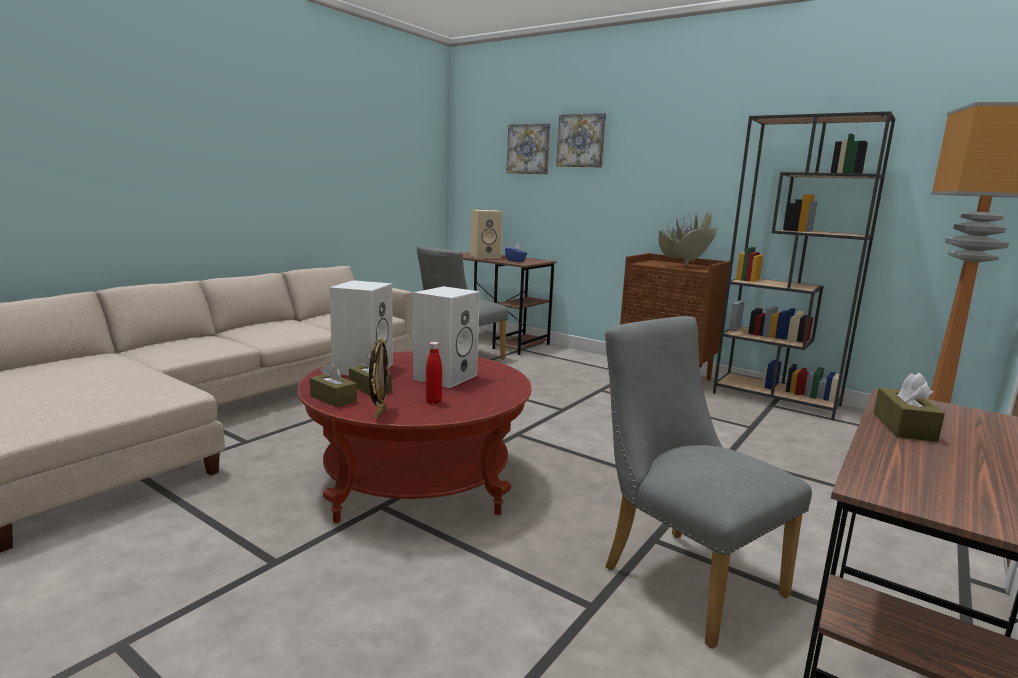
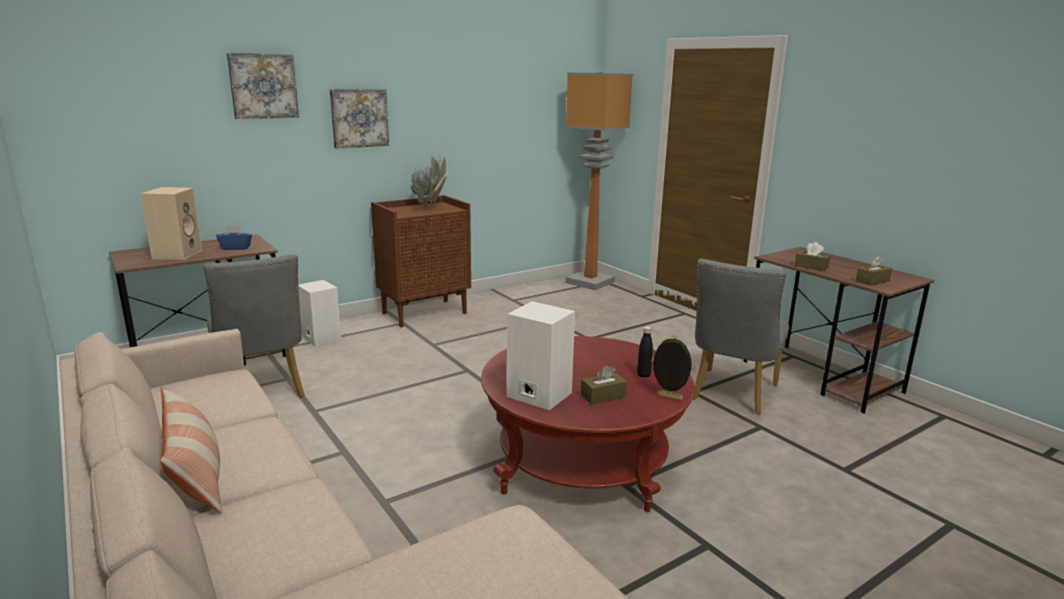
camera: 70 degrees left, 5 degrees up
(254, 327) = (196, 474): none -> pillow
(333, 399) = (629, 413): brown tissue box -> brown tissue box (872, 281)
(433, 401) = (643, 375): red bottle -> black bottle
(445, 377) = (579, 363): white speaker -> white speaker (320, 338)
(529, 149) = (180, 96): picture -> picture (359, 118)
(681, 576) = (731, 394): grey chair -> grey chair turned 45 degrees counterclockwise
(776, 399) = (503, 295): bookcase -> none

